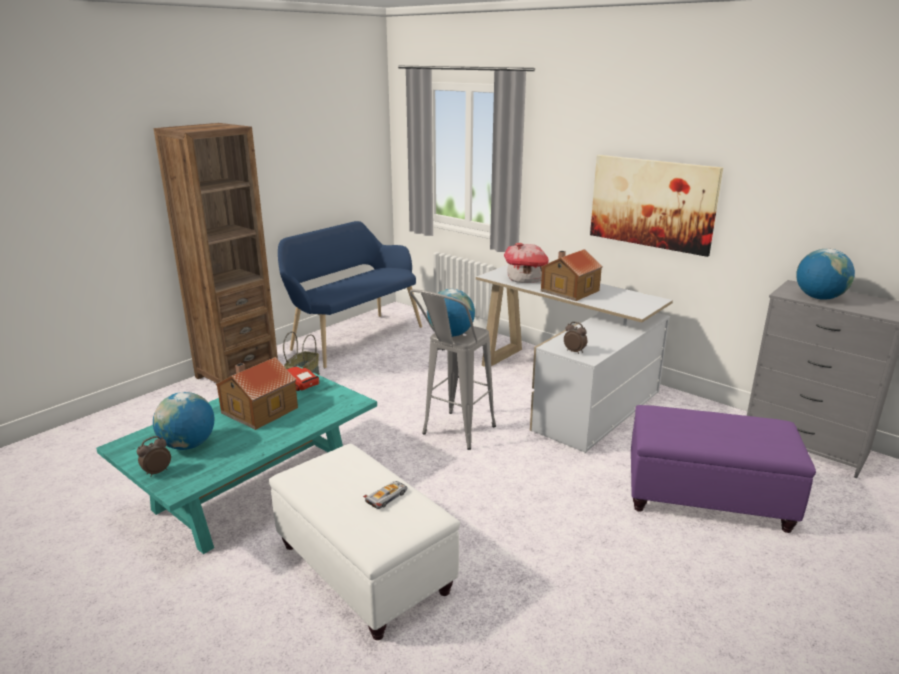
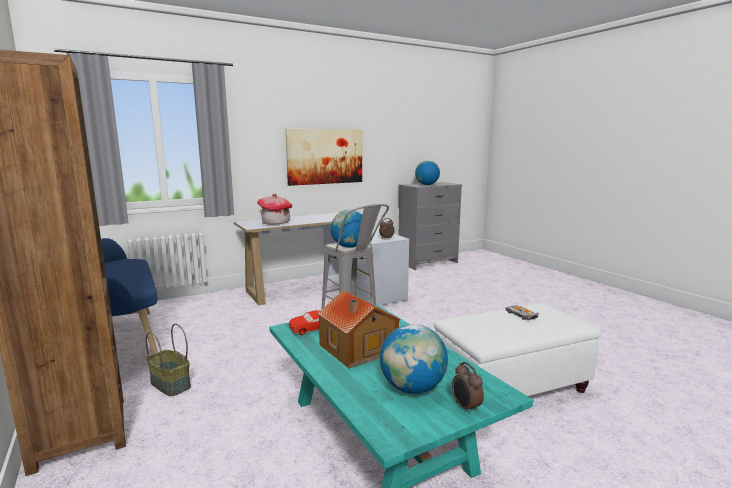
camera: 70 degrees left, 10 degrees down
(568, 291) = (313, 219): toy house -> none
(705, 498) = (462, 287): purple ottoman -> none

